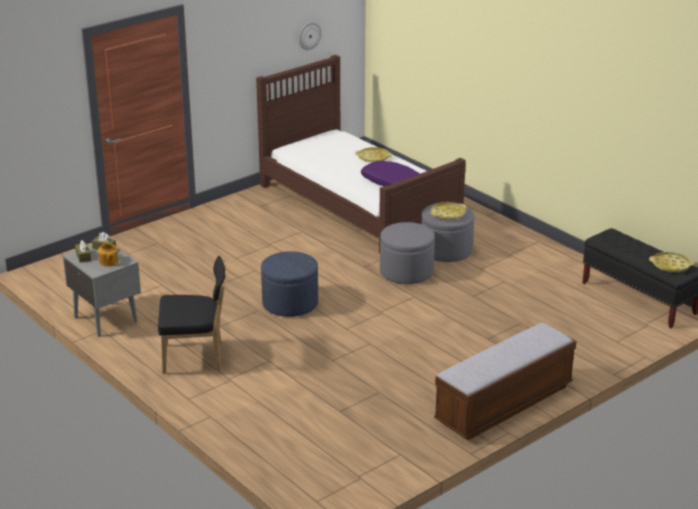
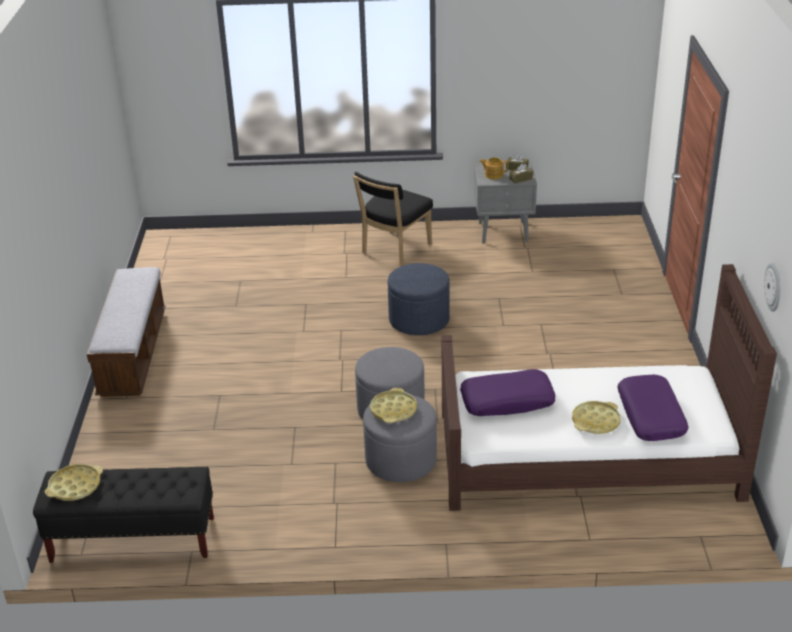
camera: 130 degrees right, 5 degrees up
(346, 147) = (651, 416): none -> purple pillow

